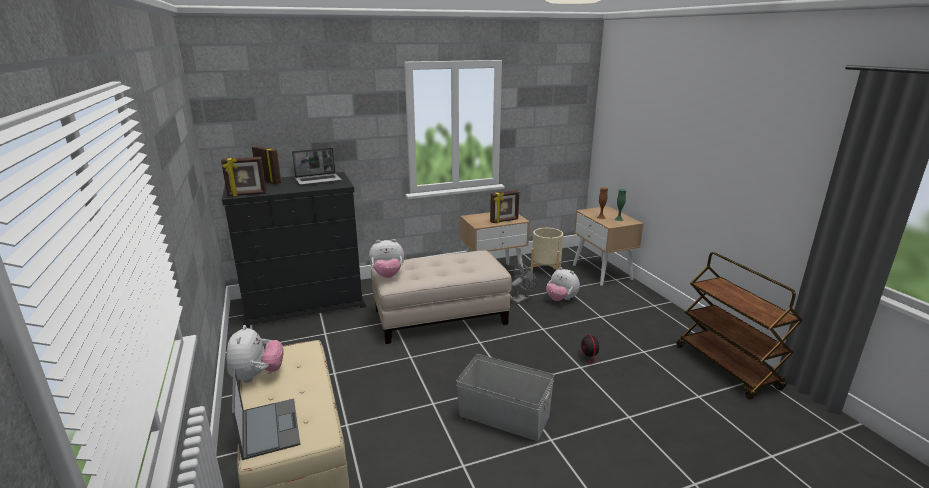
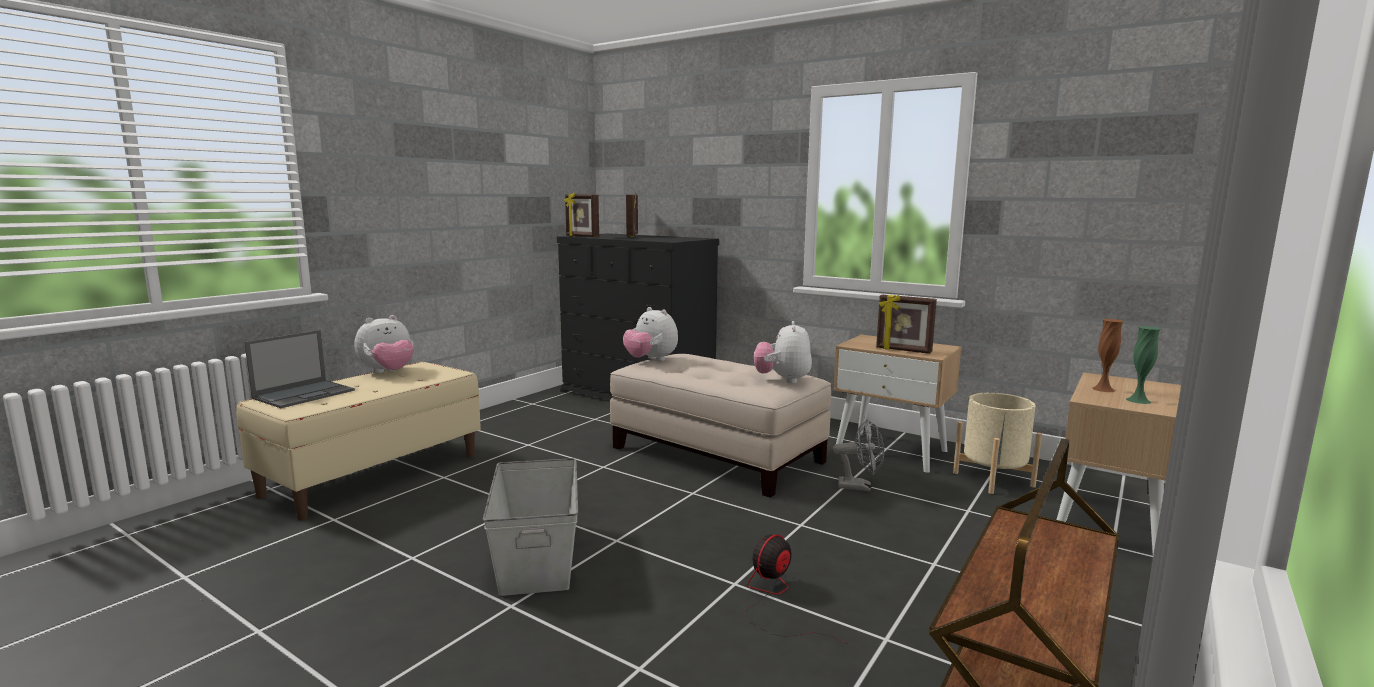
camera: 55 degrees right, 10 degrees down
(319, 180) = (669, 238): laptop -> none
(561, 299) = (921, 515): plush toy -> plush toy (782, 380)

